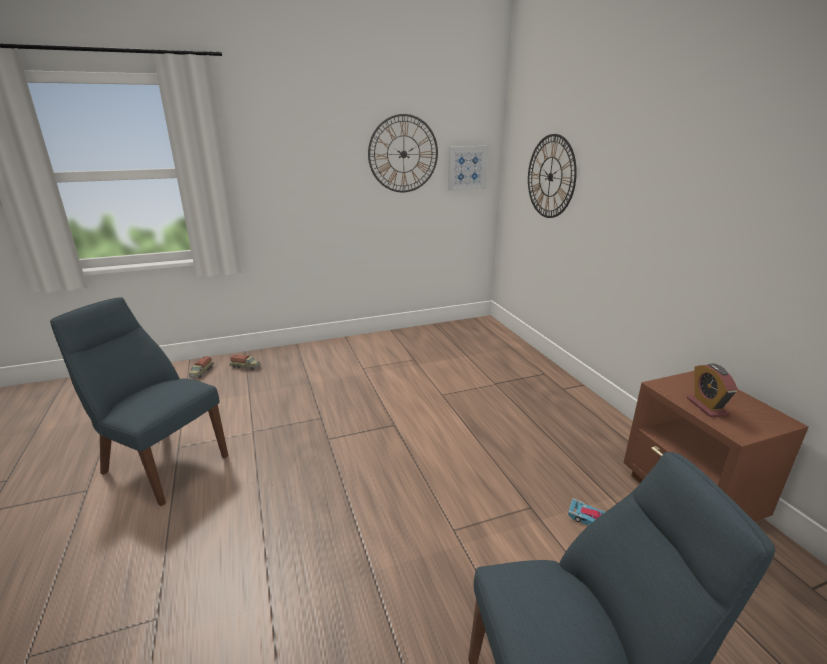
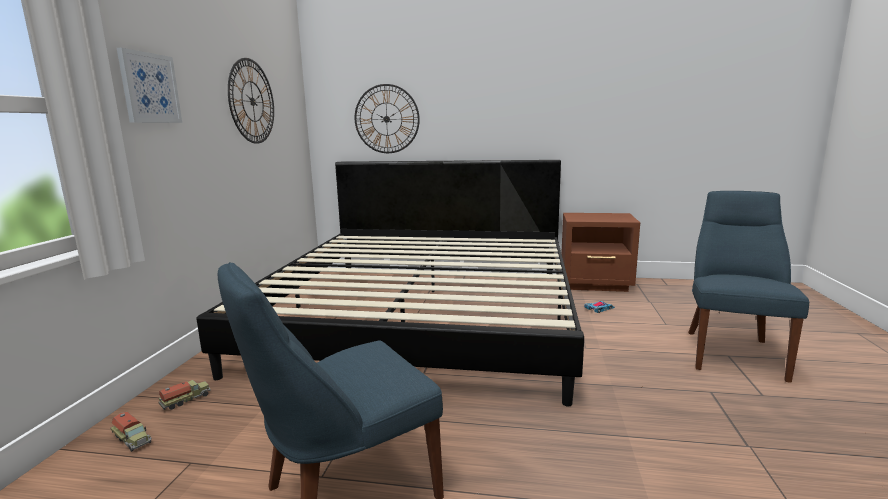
camera: 60 degrees left, 10 degrees down
(440, 399) = (423, 315): none -> bed
(467, 168) = (291, 120): picture -> picture (149, 88)
(706, 407) = (602, 219): alarm clock -> none

